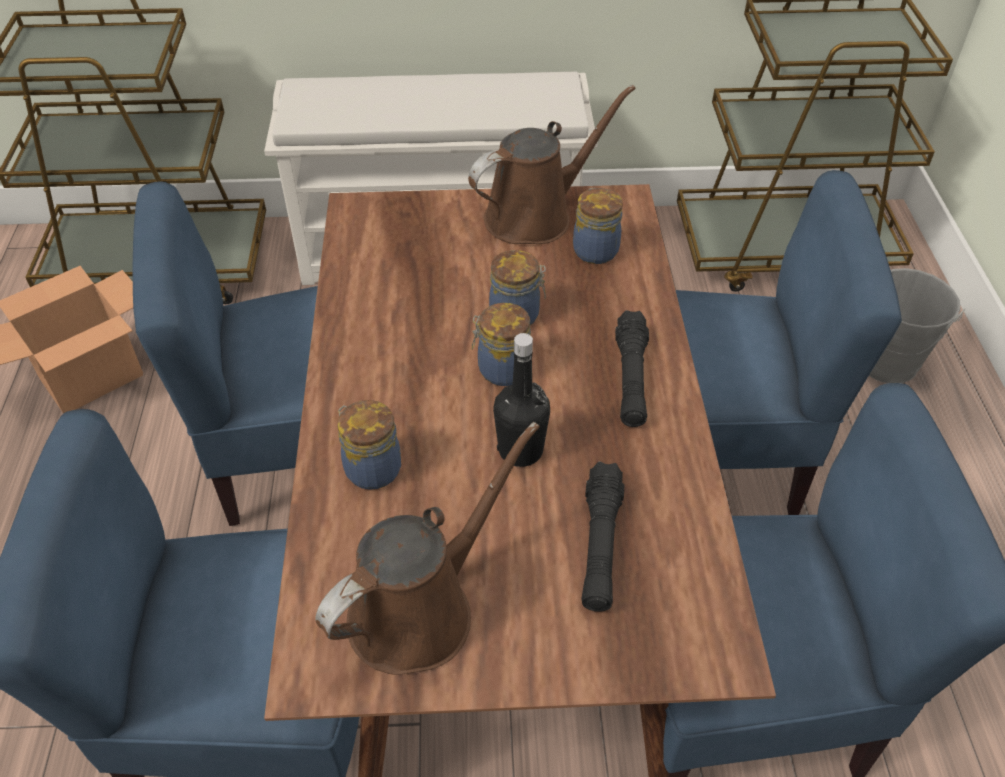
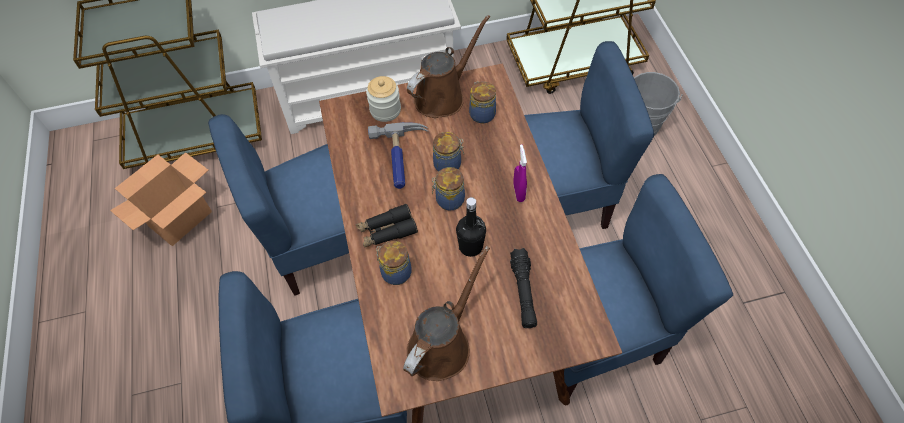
camera: 10 degrees left, 10 degrees up
(377, 399) = (387, 231): none -> black binoculars
(433, 221) = (385, 110): none -> jar
(437, 293) = (401, 158): none -> hammer
(631, 378) = (518, 192): black flashlight -> purple spray bottle

